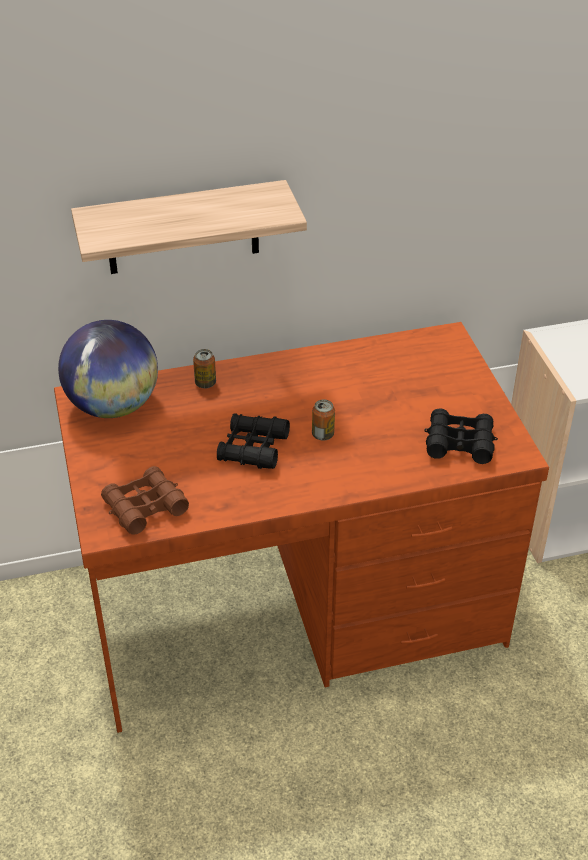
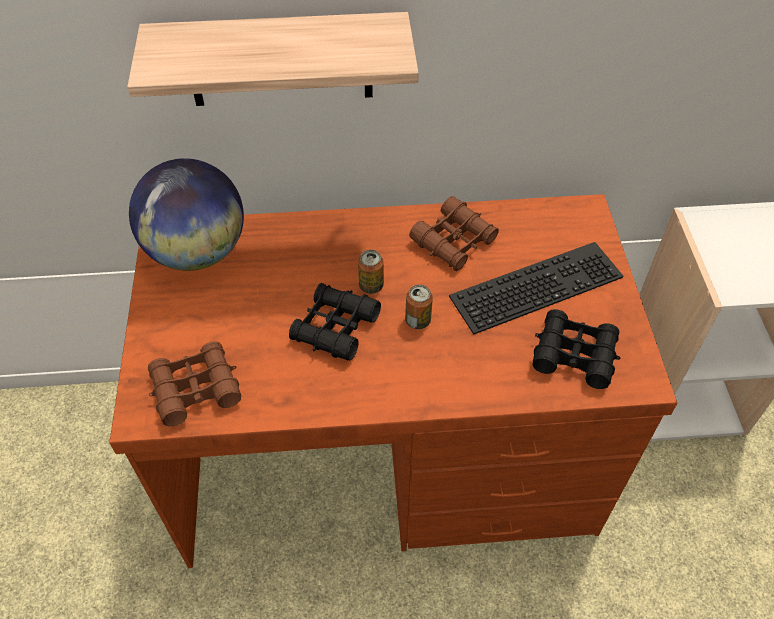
camera: 10 degrees right, 10 degrees up
(205, 383) = (303, 236): can -> can (371, 286)
(339, 372) = (454, 241): none -> brown binoculars
(417, 395) = (536, 284): none -> keyboard

